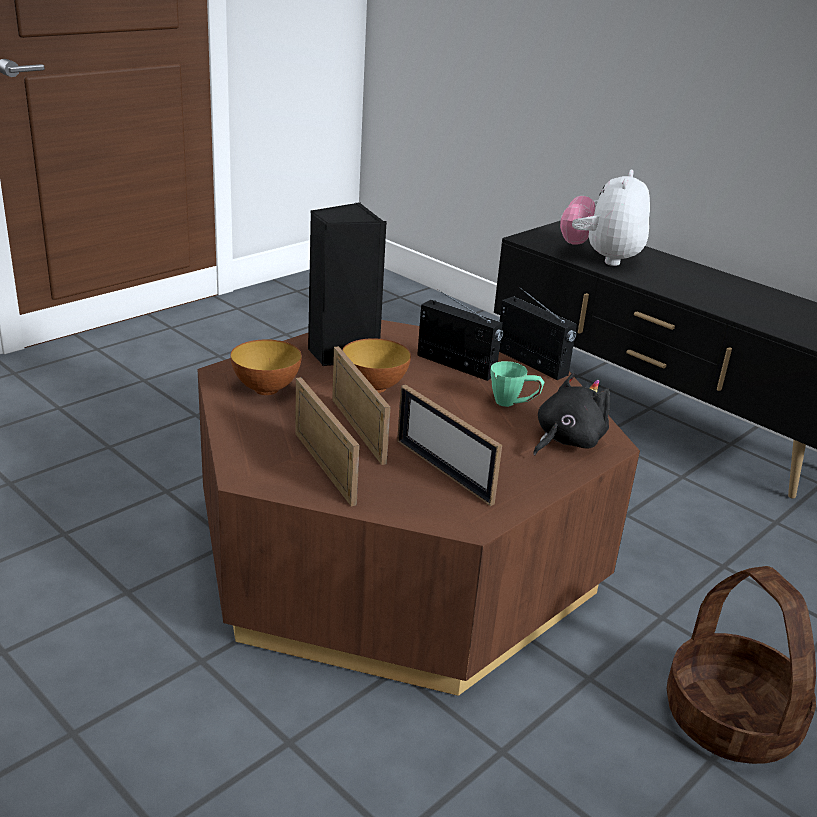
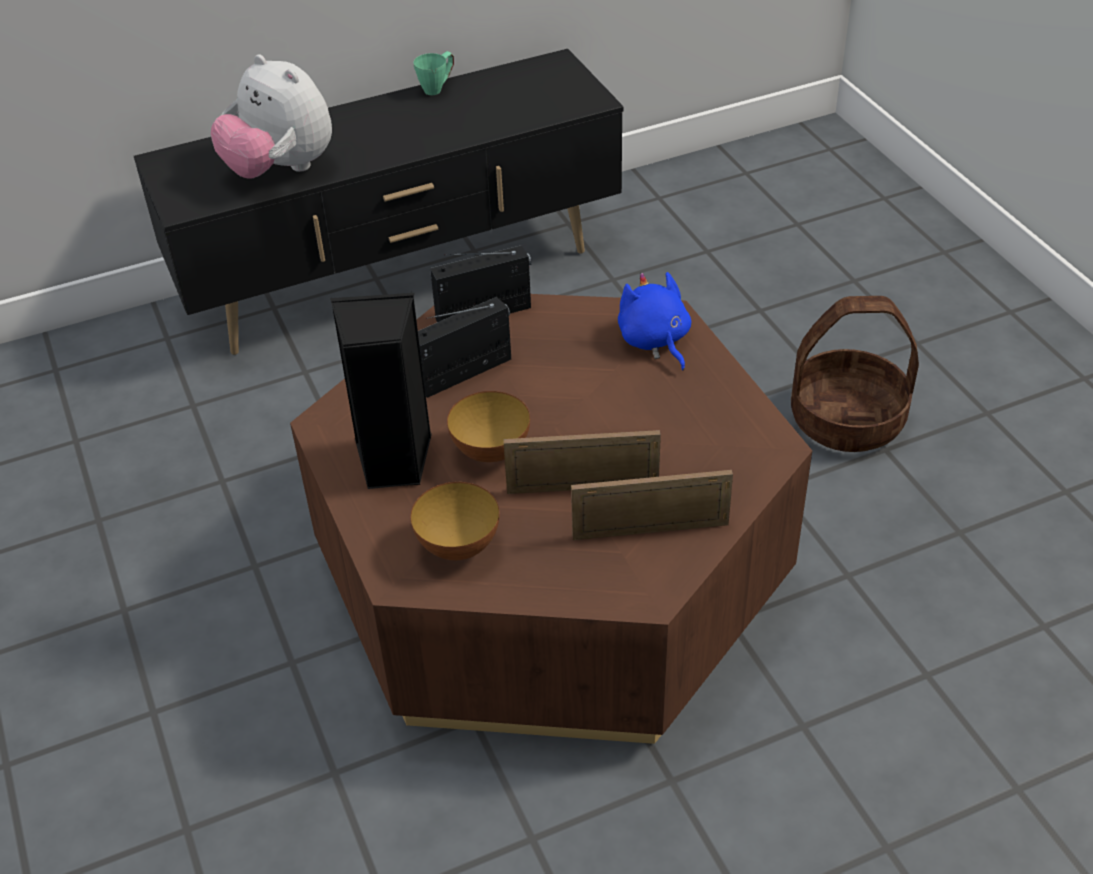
camera: 65 degrees left, 15 degrees up
(443, 471) = (684, 442): picture frame -> none
(513, 404) = (569, 355): green mug -> green mug (437, 87)
(566, 440) = (654, 341): black plush toy -> blue plush toy

